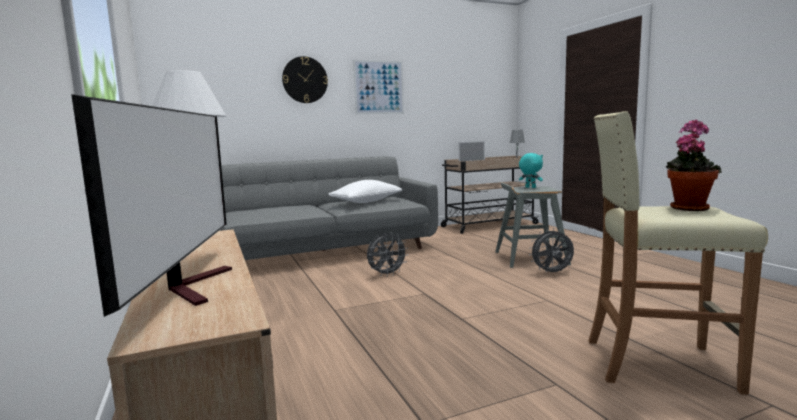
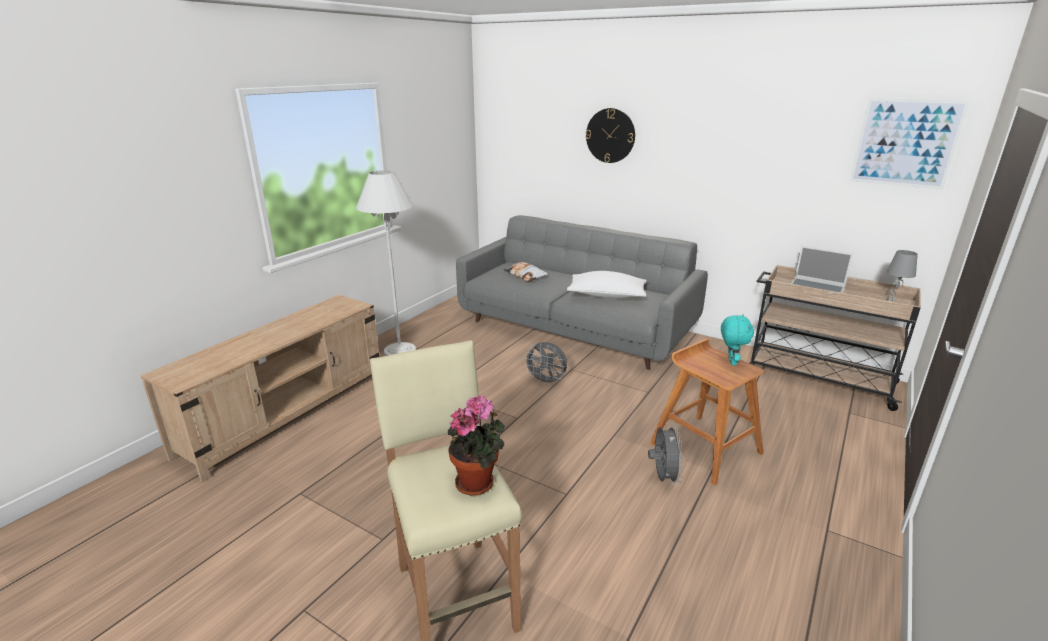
camera: 55 degrees right, 15 degrees up
(194, 285) = (235, 350): television -> none
(275, 209) = (525, 275): none -> pillow
(379, 87) = (700, 150): picture -> picture (905, 143)
(529, 258) = (704, 447): grey stool -> brown stool
(552, 273) = (663, 477): grey fan -> grey fan turned 45 degrees clockwise

